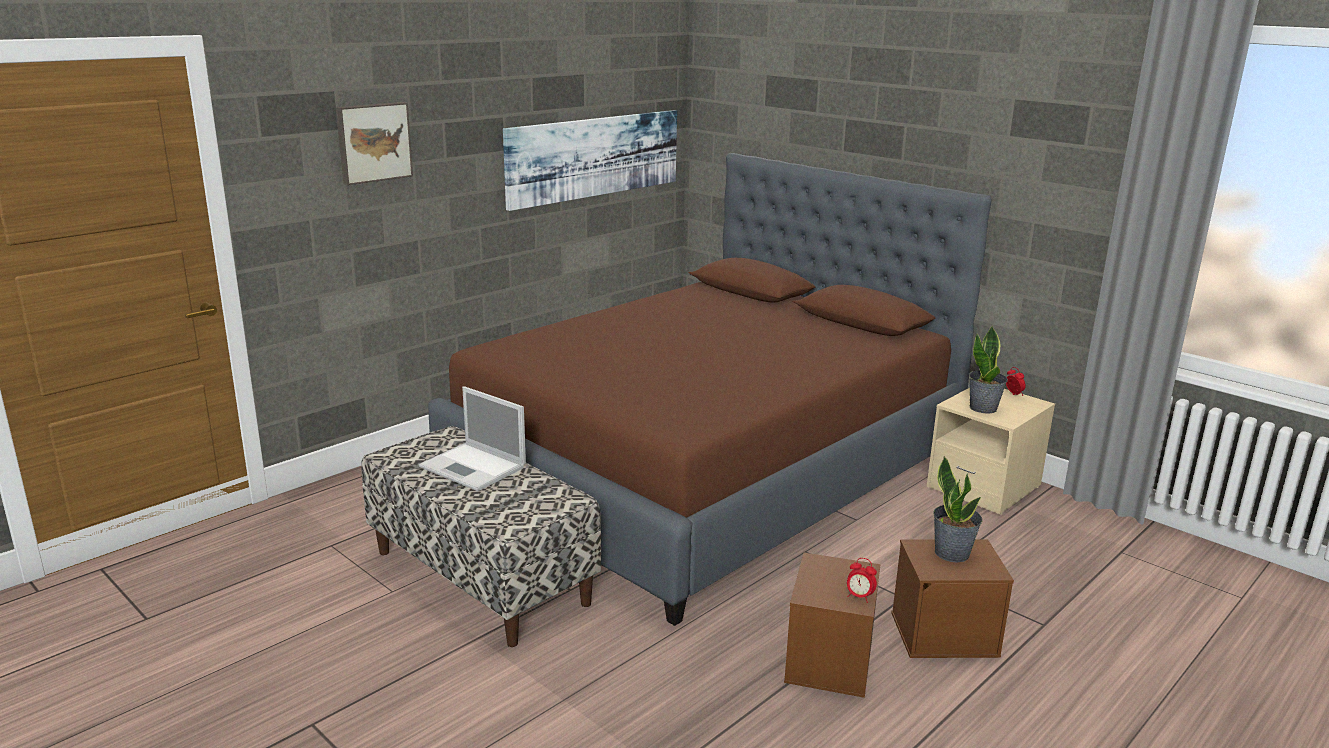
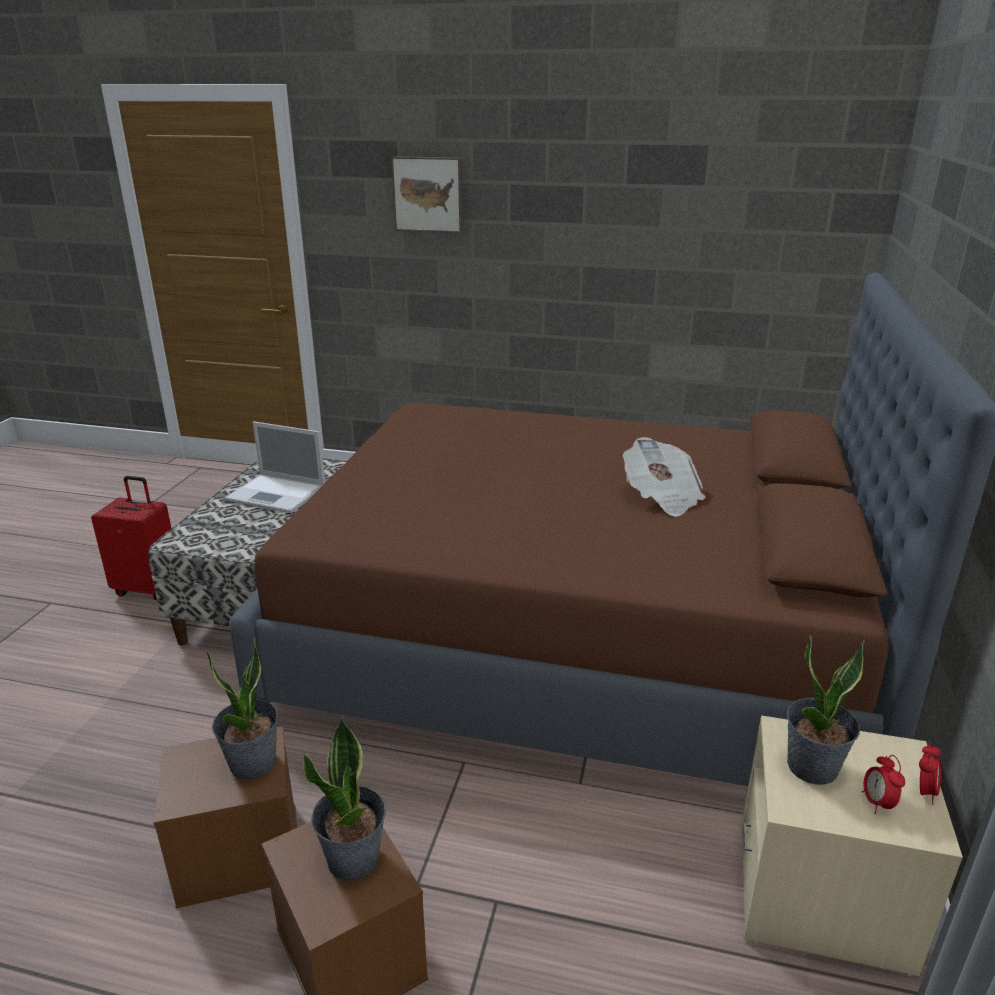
camera: 60 degrees right, 5 degrees up
(374, 649) = (149, 588): none -> red suitcase
(474, 467) = (278, 494): laptop -> laptop turned 75 degrees counterclockwise
(594, 156) = (711, 249): picture -> none
(758, 329) = (661, 497): none -> newspaper
(838, 570) = (253, 763): none -> potted plant
(859, 597) = (195, 798): alarm clock -> alarm clock (877, 803)

